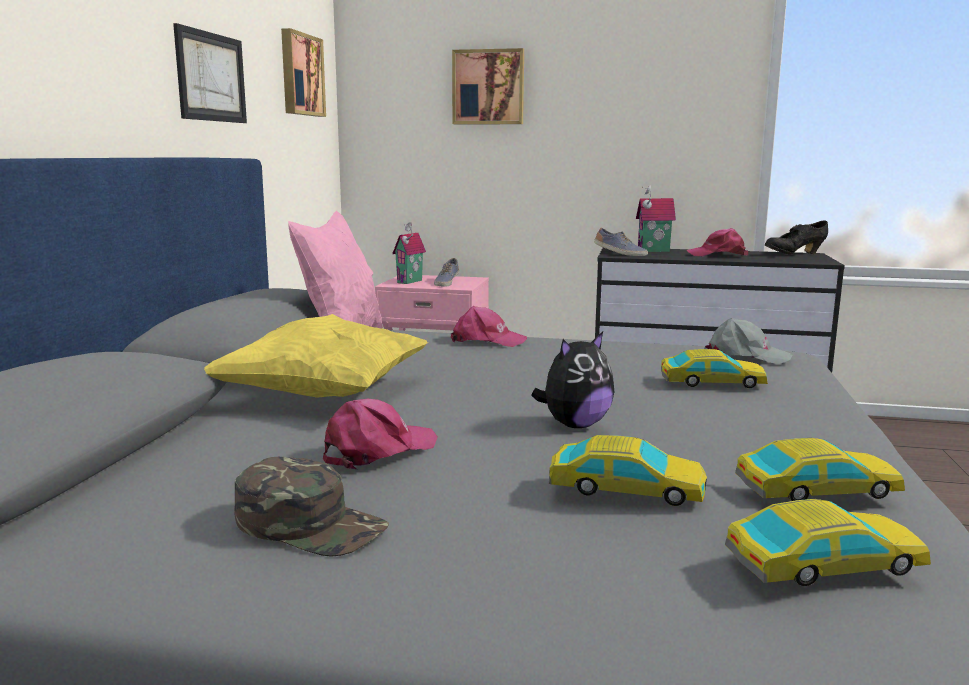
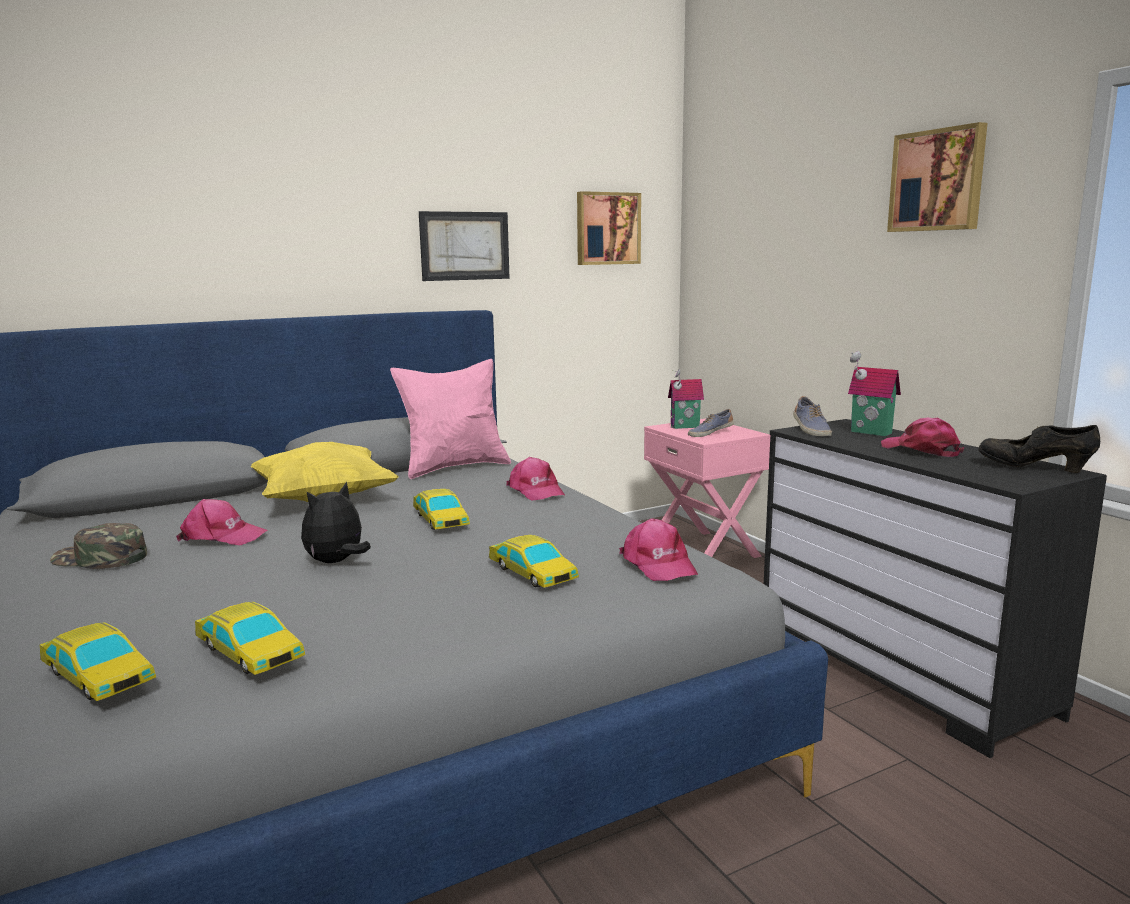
camera: 50 degrees right, 0 degrees up
(311, 524) = (99, 559): green cap -> green cap turned 120 degrees clockwise
(488, 87) = (784, 229): picture -> picture (938, 180)
(575, 425) = (336, 562): plush toy -> plush toy turned 120 degrees clockwise
(626, 487) = (196, 600): toy car -> toy car (440, 519)
(745, 356) = (658, 564): grey cap -> pink cap

